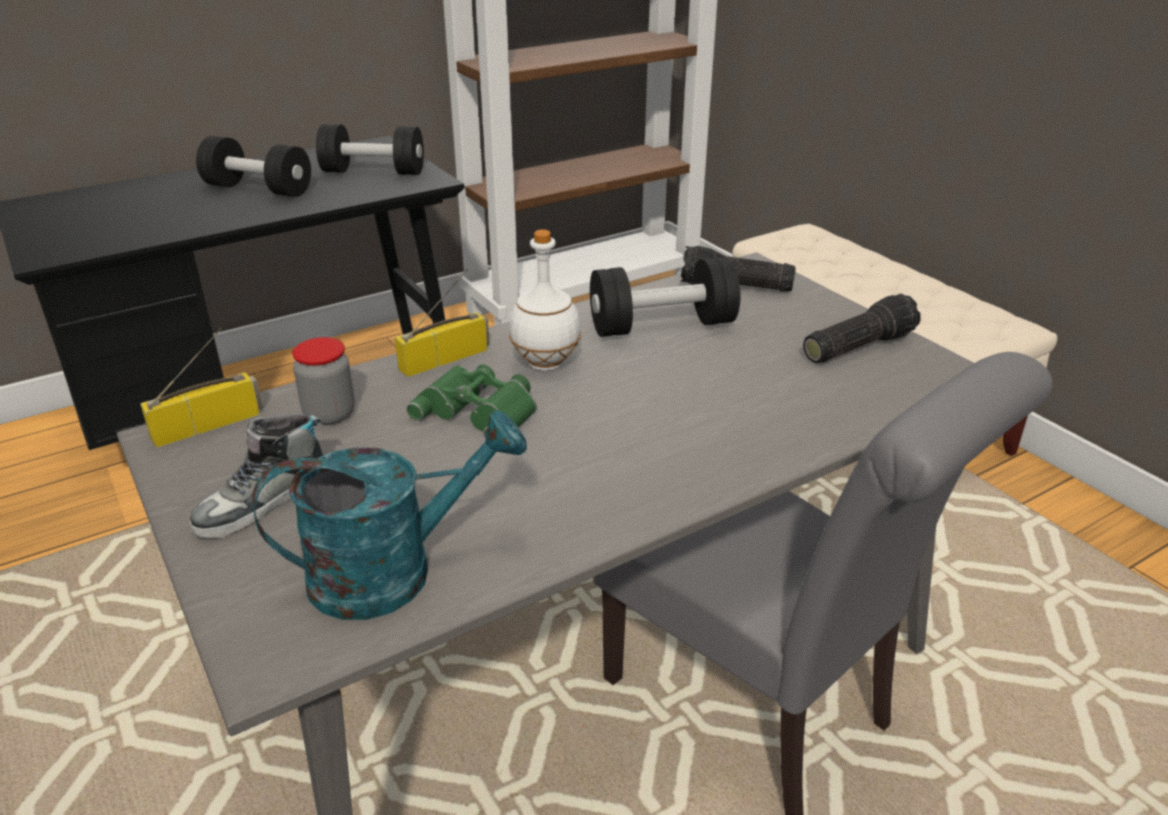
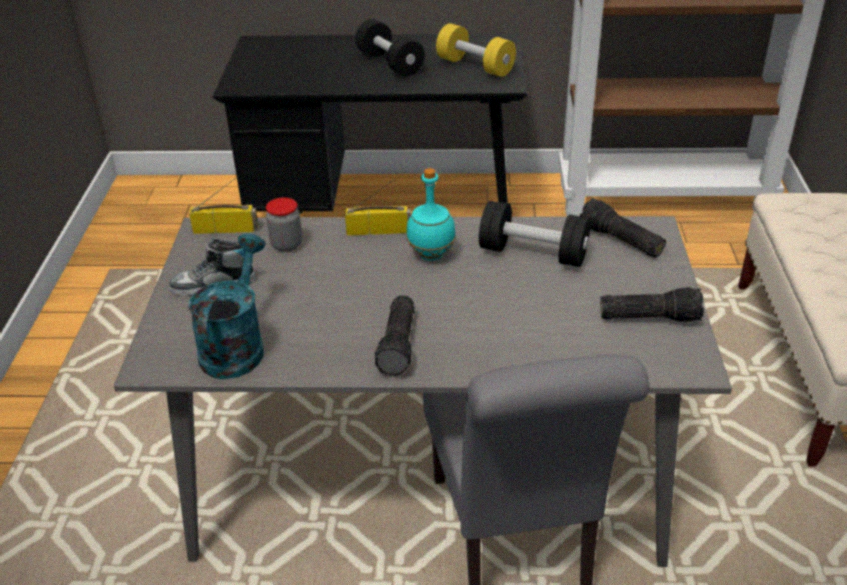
camera: 35 degrees right, 5 degrees up
(373, 172) = (475, 66): black dumbbell -> yellow dumbbell
(393, 571) = (236, 346): turquoise watering can -> turquoise watering can turned 90 degrees counterclockwise
(480, 410) = (364, 272): green binoculars -> none
(545, 364) = (430, 255): white bottle -> turquoise bottle
(629, 476) = (400, 345): none -> flashlight

